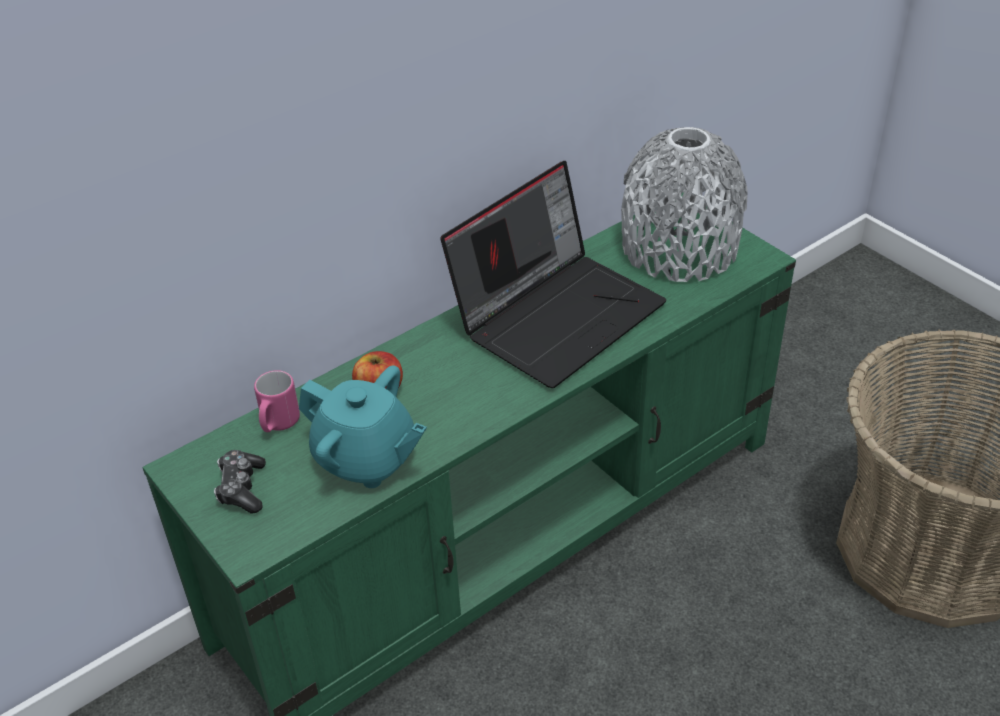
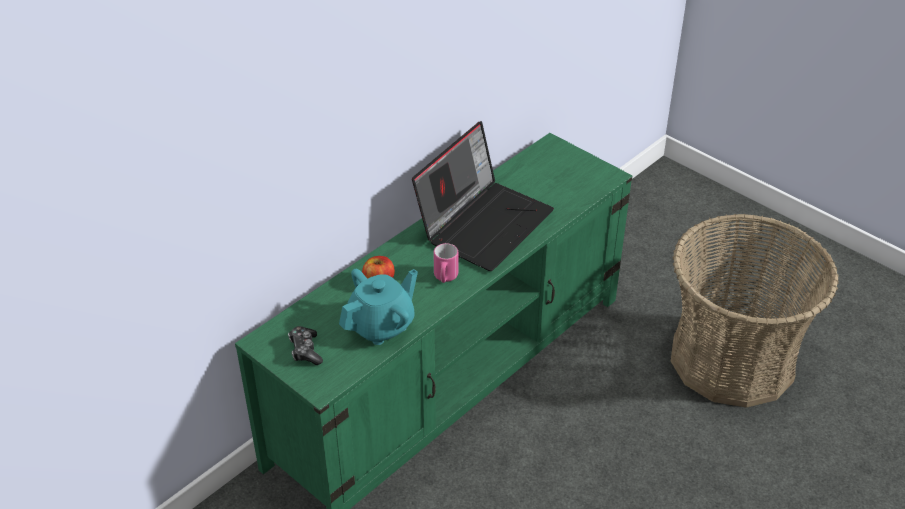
camera: 10 degrees left, 0 degrees up
(278, 424) = (317, 308): pink mug -> pink mug (445, 278)
(366, 459) = (381, 326): turquoise teapot -> turquoise teapot turned 60 degrees counterclockwise
(679, 248) = (555, 173): grey vase -> none

